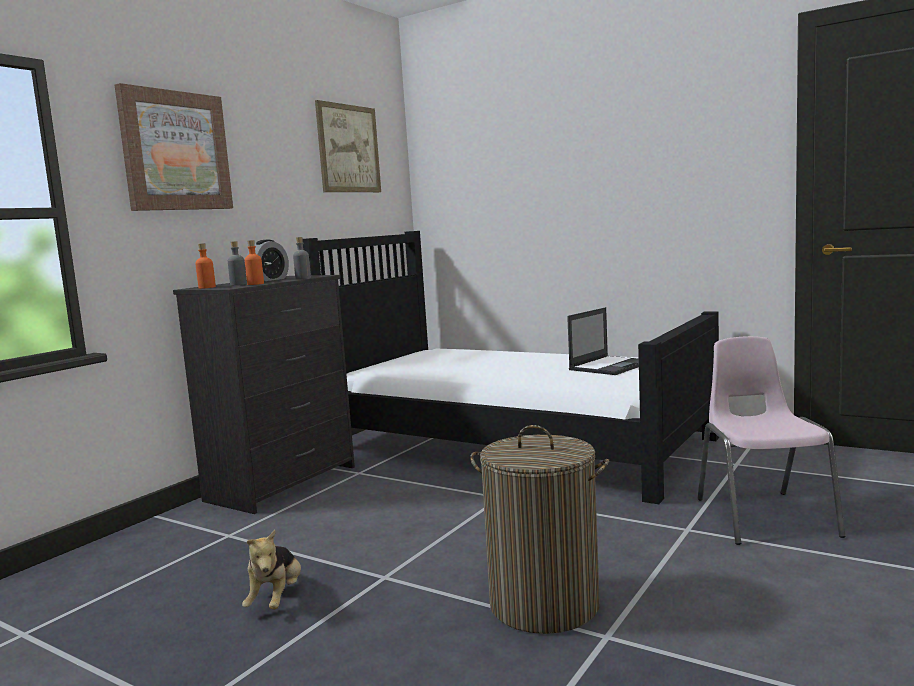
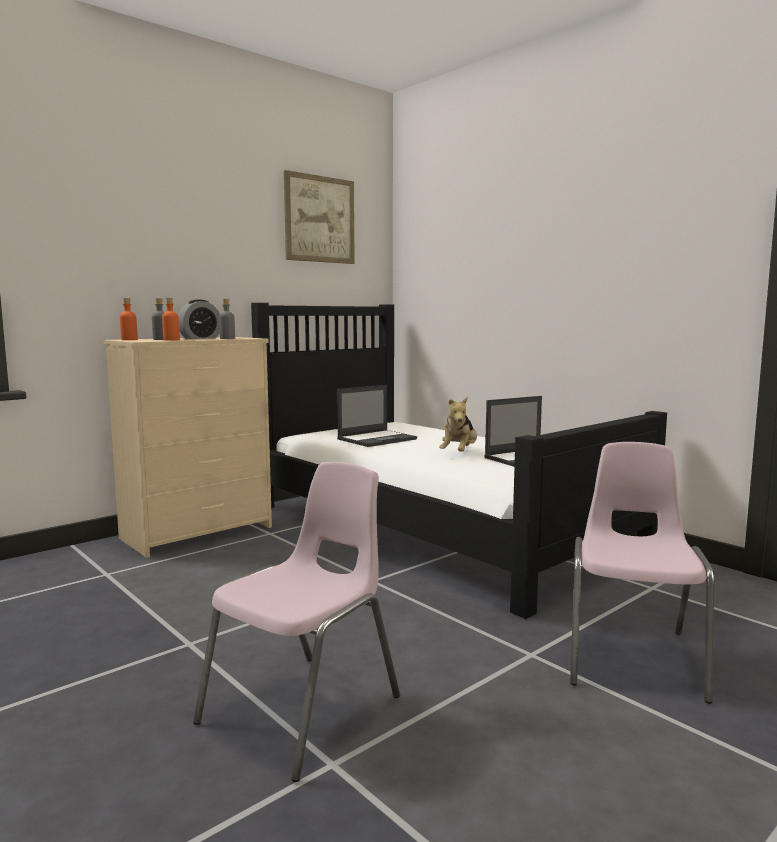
camera: 15 degrees right, 0 degrees up
(175, 151) = (120, 211): picture -> none
(276, 599) = (79, 646): plush toy -> plush toy (459, 453)
(284, 483) = (199, 532): black dresser -> beige dresser
(446, 365) = (377, 439): none -> laptop
(544, 604) = (305, 709): laundry basket -> pink chair

